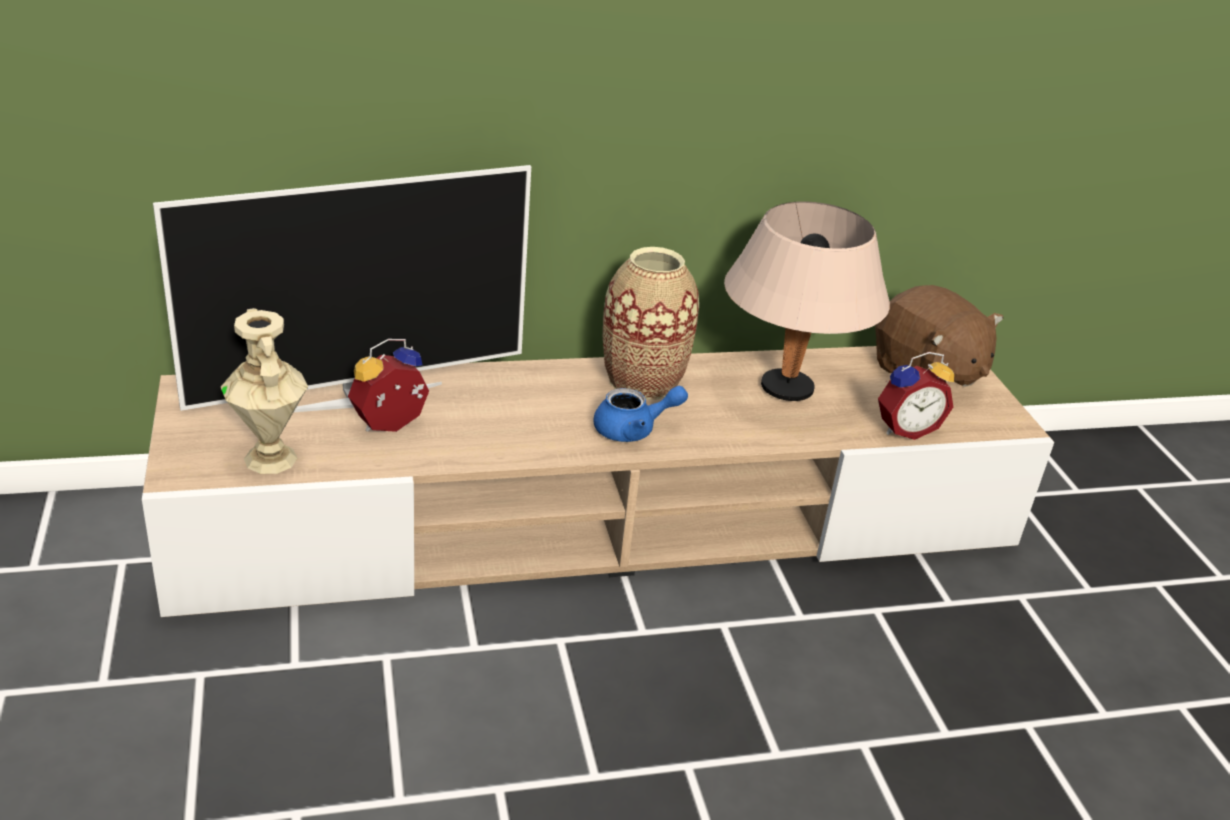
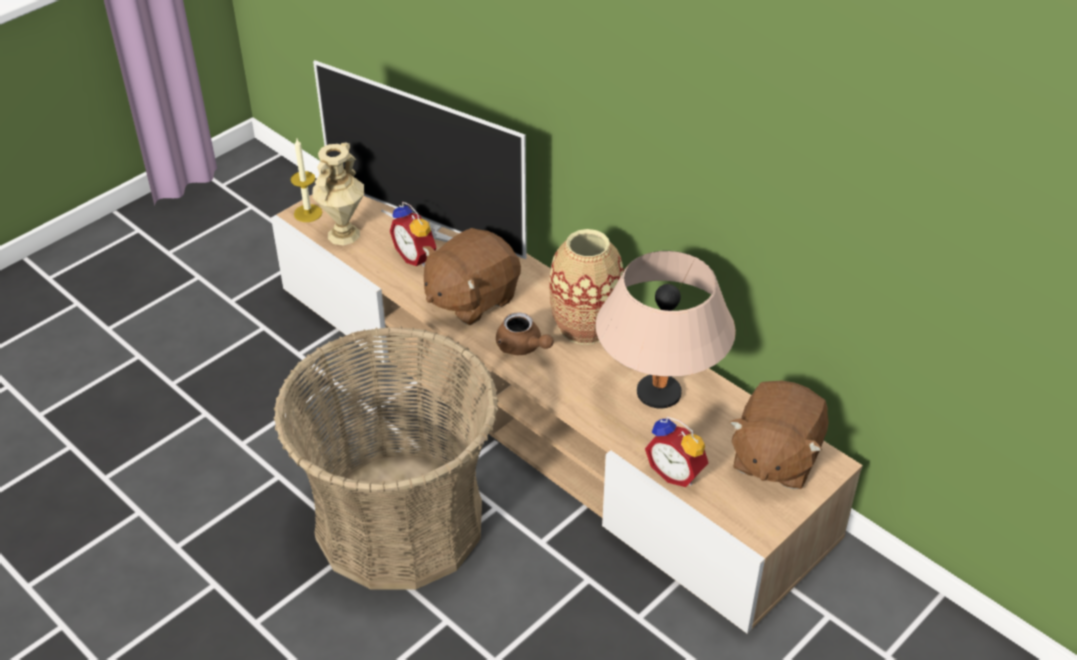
camera: 60 degrees right, 10 degrees up
(184, 466) = (308, 213): none -> candle
(392, 427) = (417, 257): alarm clock -> alarm clock turned 150 degrees counterclockwise
(513, 425) = (471, 298): none -> brown plush toy
(633, 430) = (522, 347): blue teapot -> brown teapot
(679, 711) = (399, 521): none -> basket

